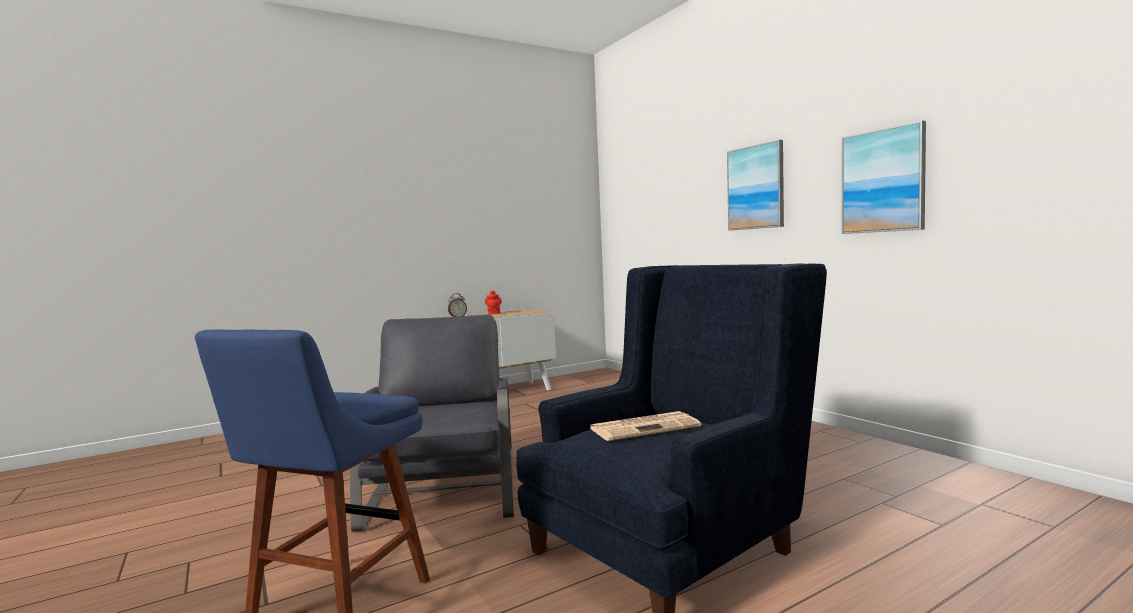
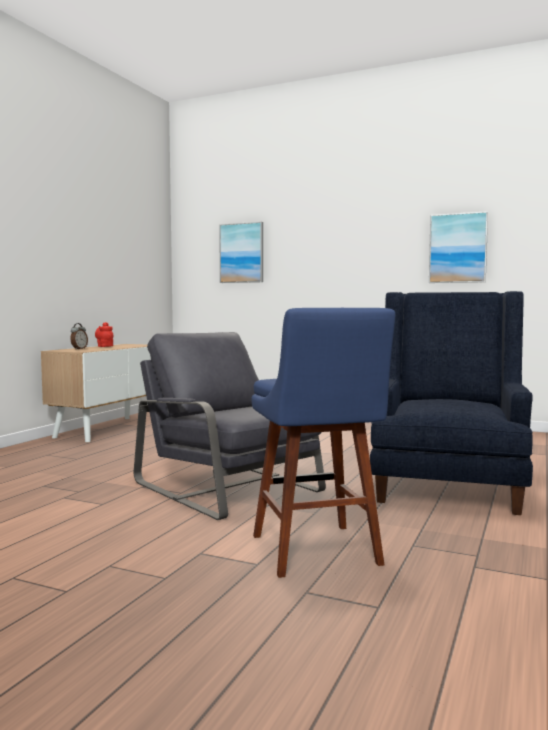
camera: 35 degrees left, 0 degrees up
(645, 427) = (444, 400): newspaper -> none
(756, 187) = (354, 244): picture -> picture (242, 253)

